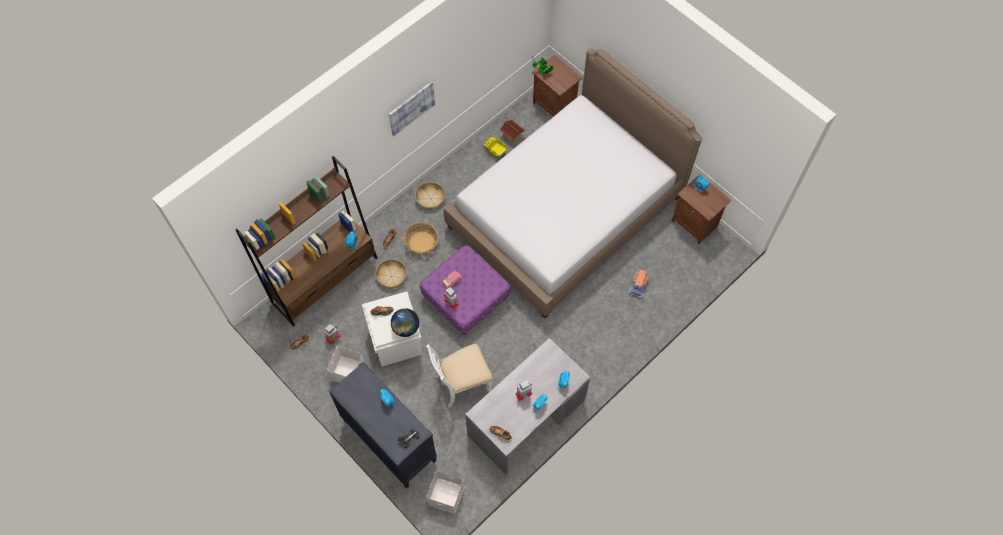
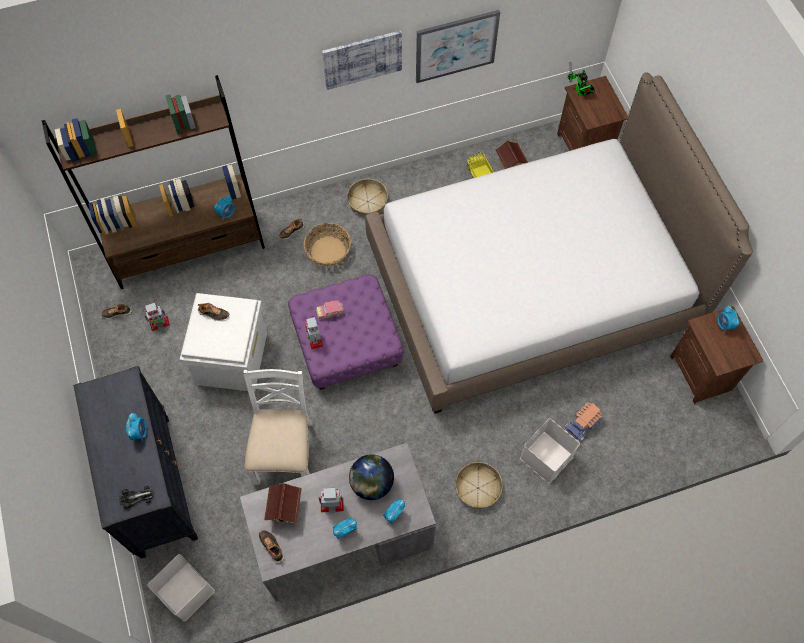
camera: 25 degrees right, 0 degrees up
(348, 372) = (153, 374): white storage box -> white storage box (546, 458)
(391, 276) = (269, 277): basket -> basket (478, 488)
(406, 328) = (231, 347): globe -> globe (371, 483)
(462, 383) = (284, 452): white chair -> white chair turned 90 degrees clockwise
(463, 75) = (456, 46): none -> picture
(496, 408) = (285, 508): none -> toy house

